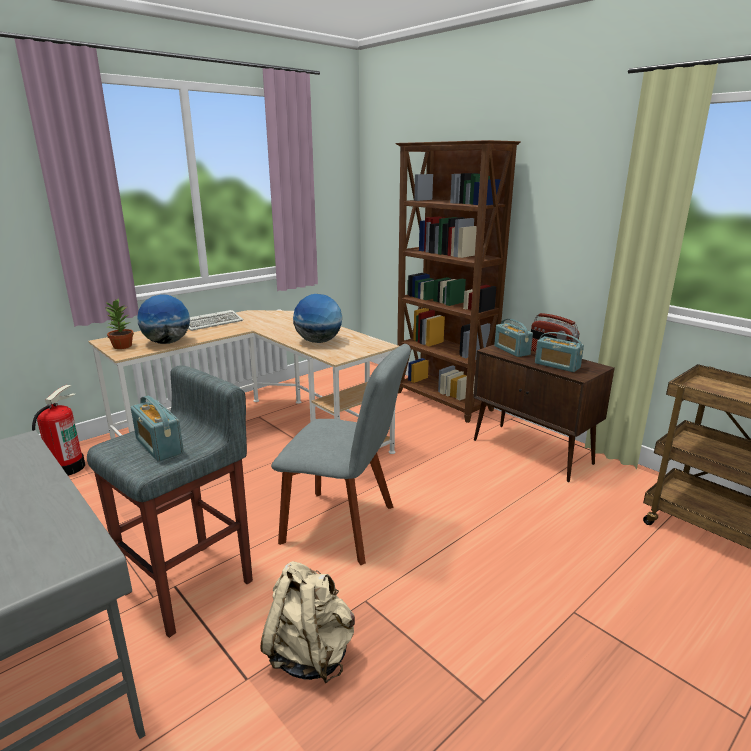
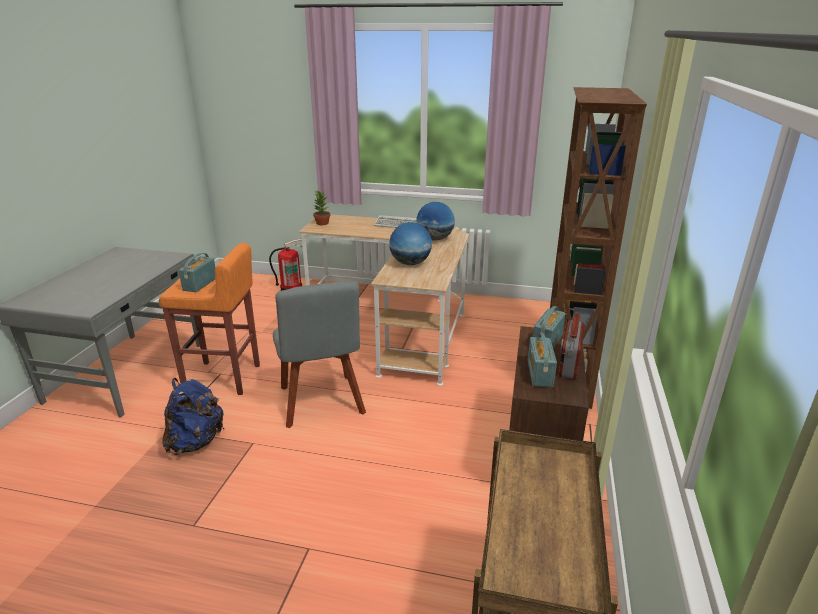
camera: 55 degrees right, 5 degrees up
(167, 342) = (344, 229): globe -> globe (435, 239)
(191, 586) = (223, 378): grey stool -> orange stool
(310, 653) = (196, 441): beige backpack -> blue backpack

